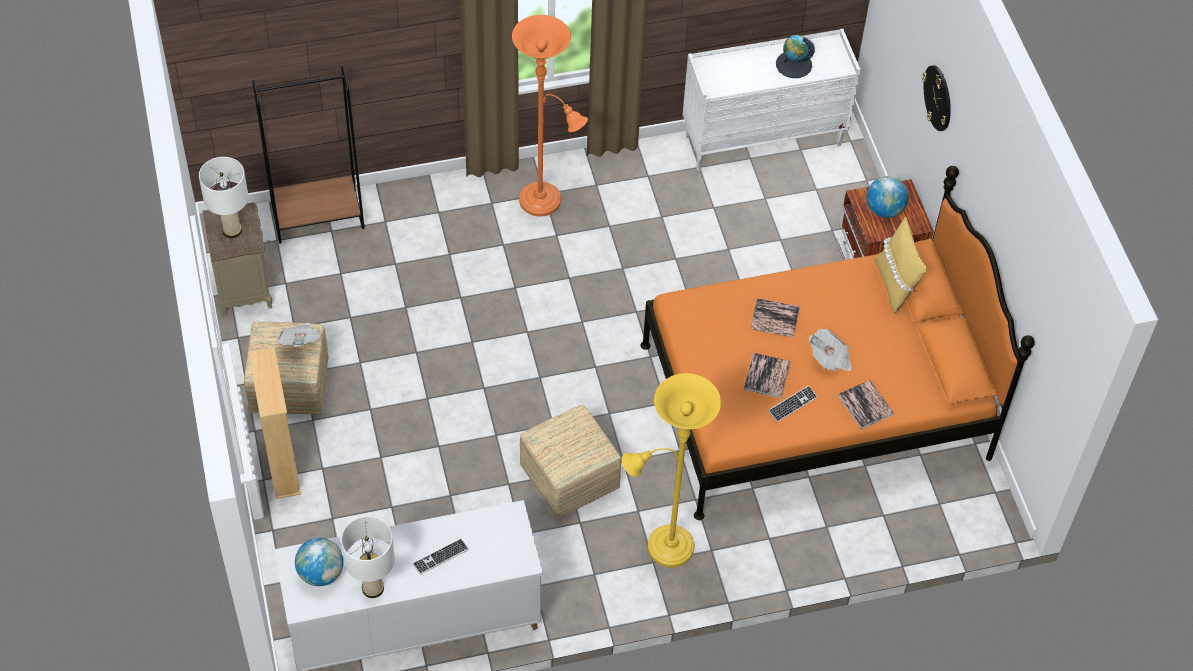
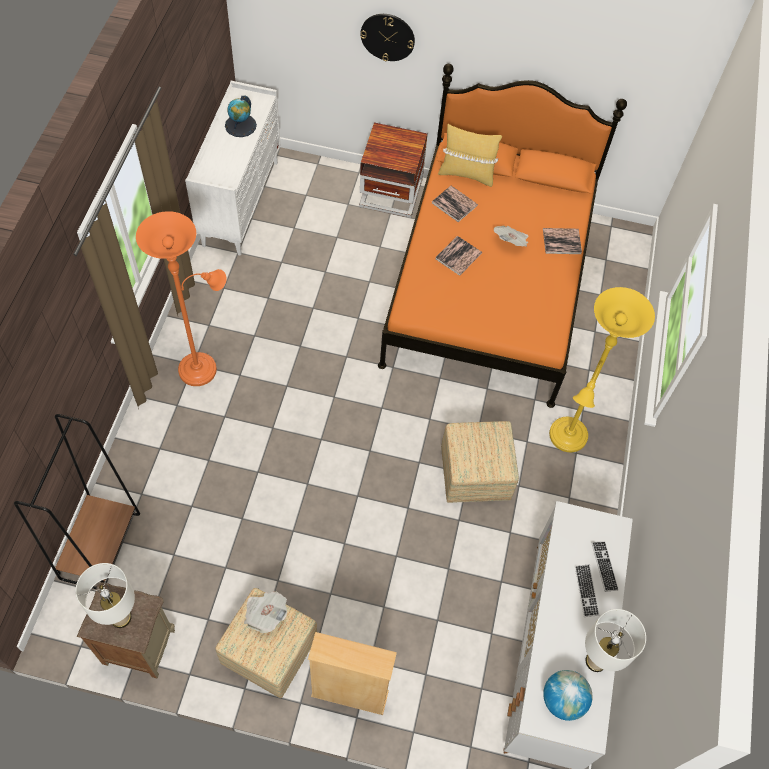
camera: 65 degrees left, 5 degrees up
(767, 376) = (506, 286): book -> book (454, 204)
(792, 404) = (540, 283): keyboard -> keyboard (604, 566)
(884, 210) = (391, 149): globe -> none

